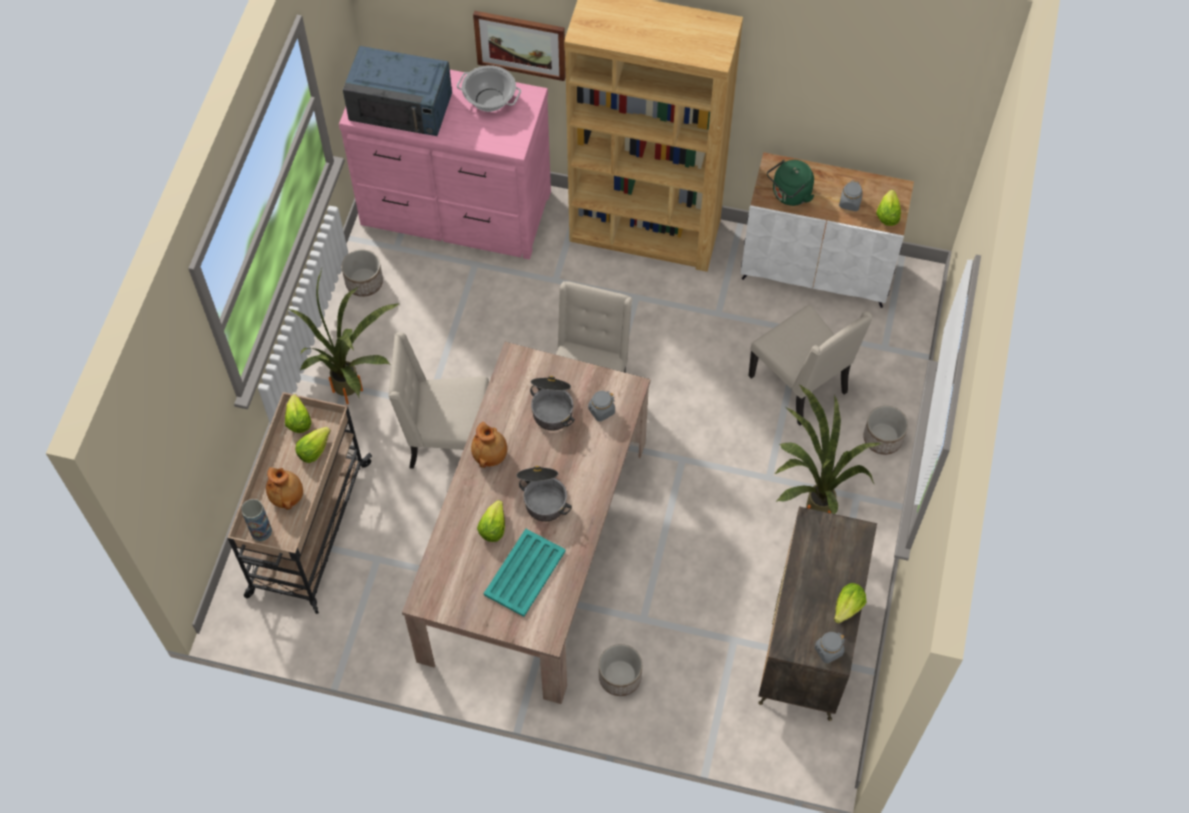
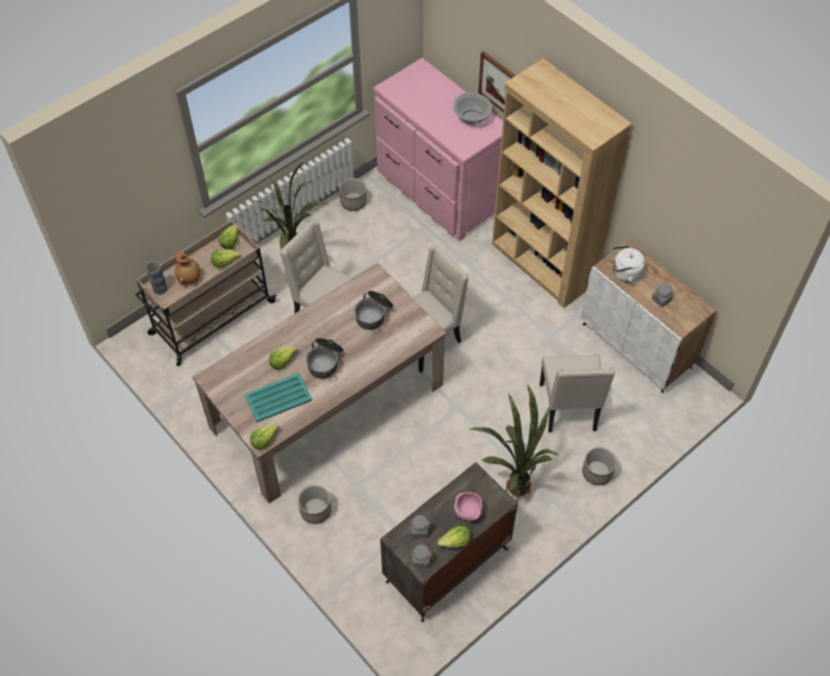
camera: 35 degrees right, 5 degrees down
(401, 106) = (417, 95): blue microwave -> none
(490, 455) = (315, 320): brown vase -> none
(601, 411) = (401, 333): grey jar -> grey jar (419, 530)
(789, 195) = (624, 273): green kettle -> white kettle
(836, 567) = (468, 512): none -> pink bowl
(887, 214) = (681, 320): lettuce -> lettuce (264, 439)

